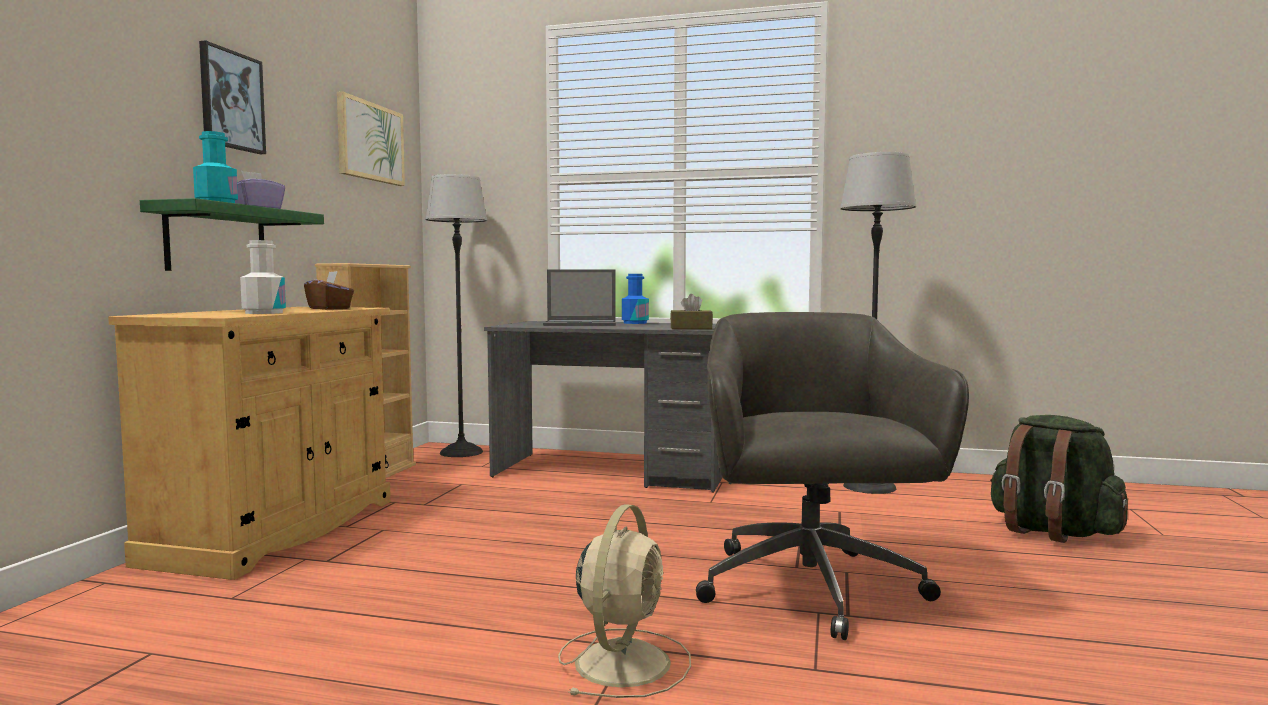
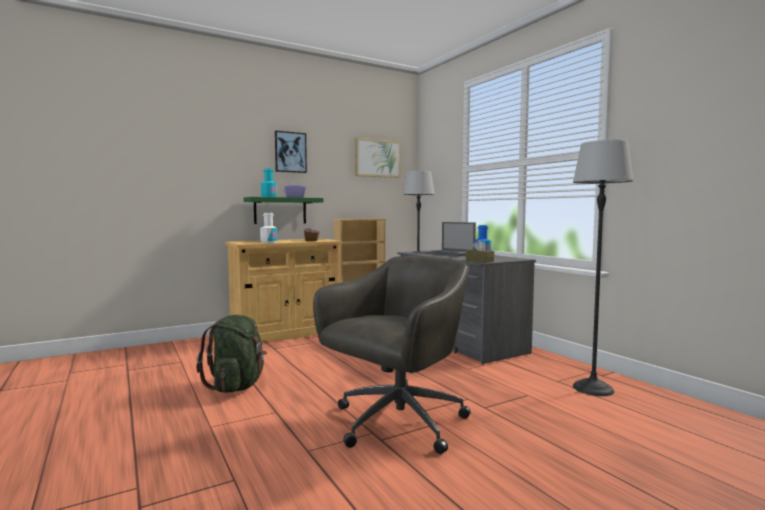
camera: 45 degrees right, 0 degrees up
(624, 661) = (262, 416): beige fan -> none
(1052, 532) = (652, 459): green backpack -> green backpack (237, 386)

